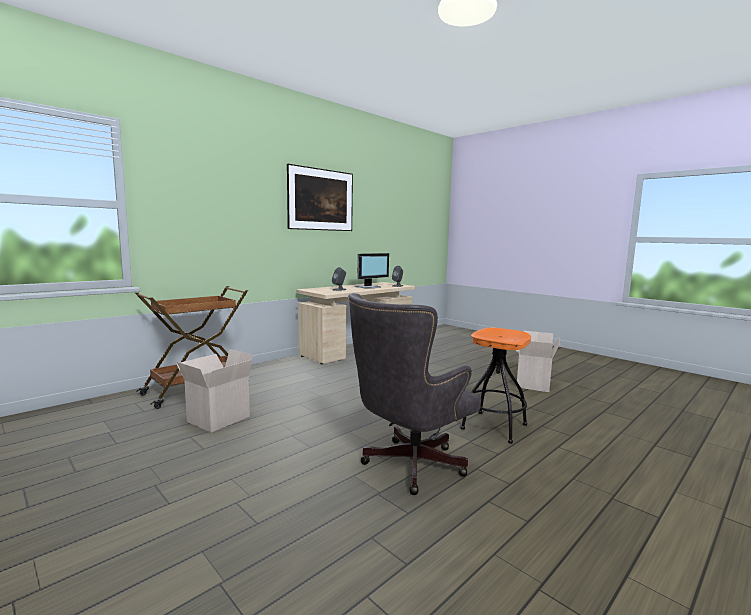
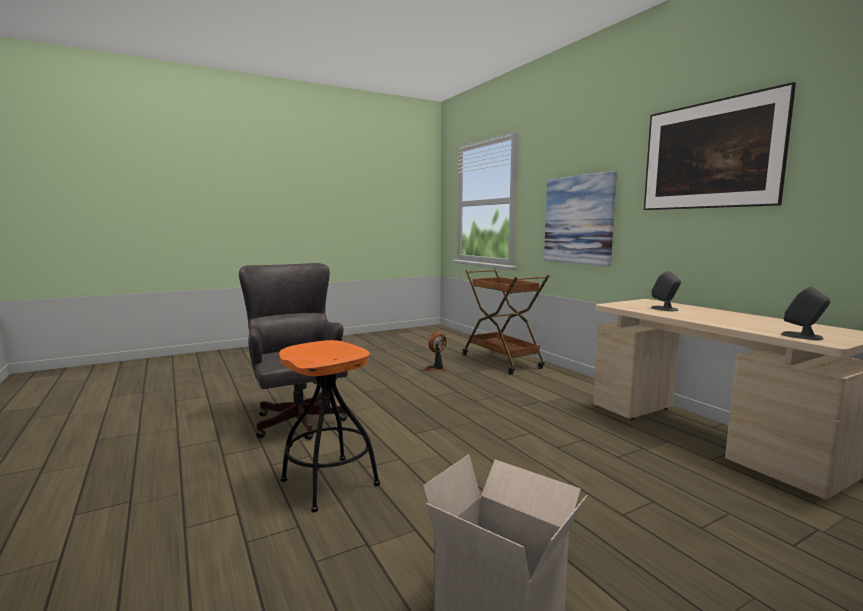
camera: 105 degrees right, 0 degrees up
(218, 418) = (436, 369): cardboard box -> fan
(229, 233) = (578, 220): none -> picture
(369, 287) = (732, 321): monitor -> none

